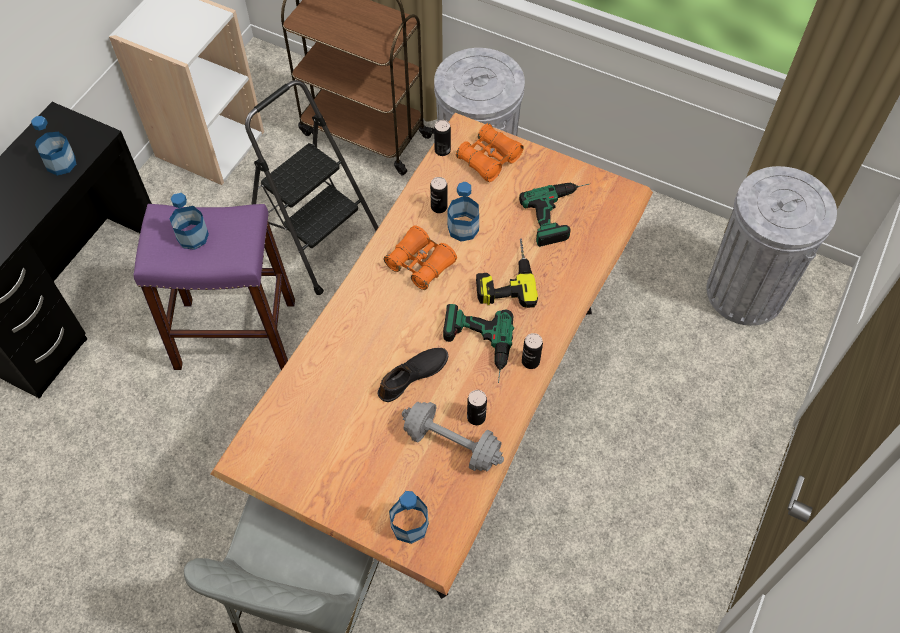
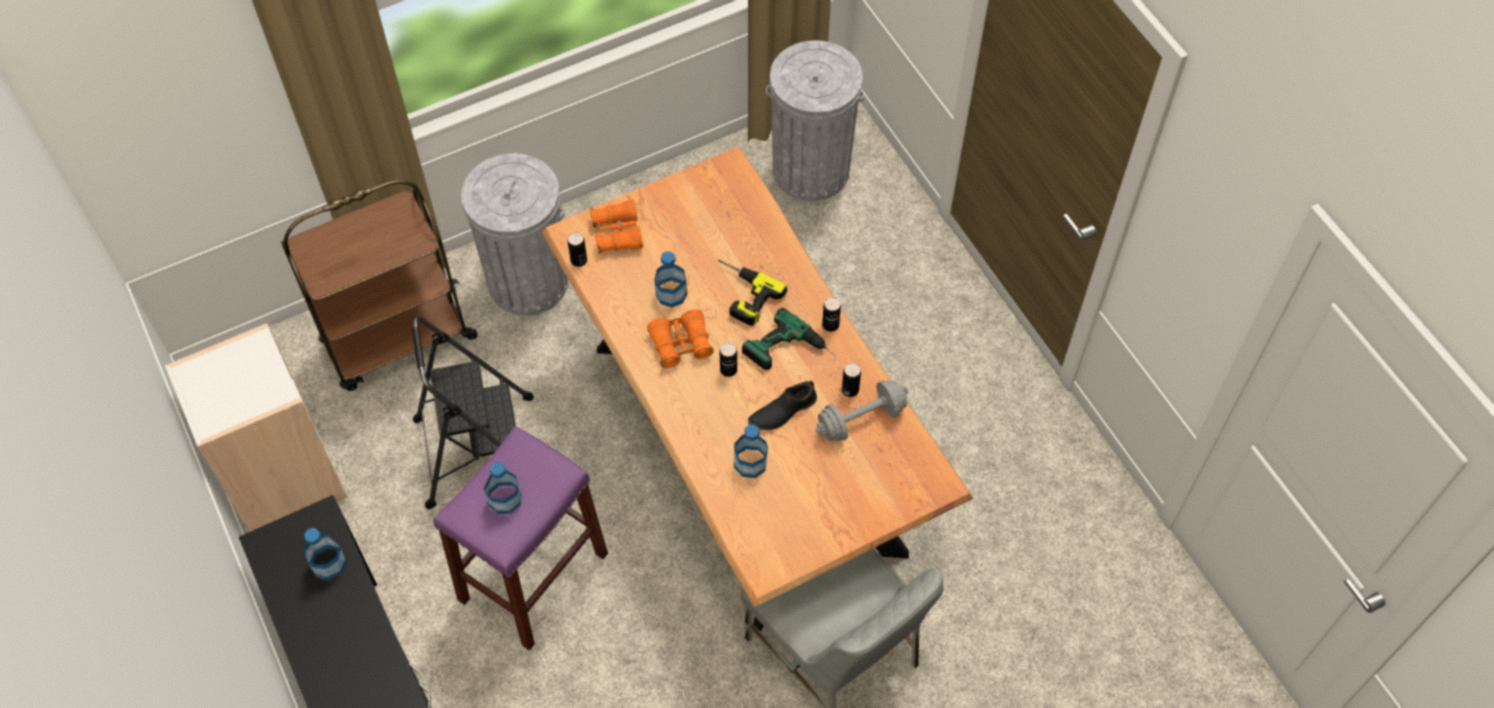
camera: 55 degrees left, 0 degrees up
(409, 525) = (906, 487): bottle -> bottle (750, 463)
(413, 377) = (782, 411): black shoe -> black shoe turned 120 degrees counterclockwise
(439, 207) = (635, 298): can -> can (728, 369)
(562, 214) = (714, 219): power drill -> none

